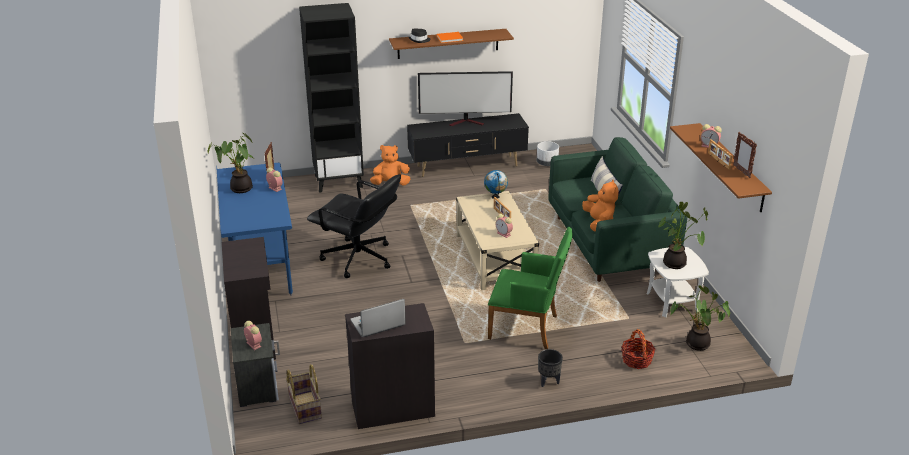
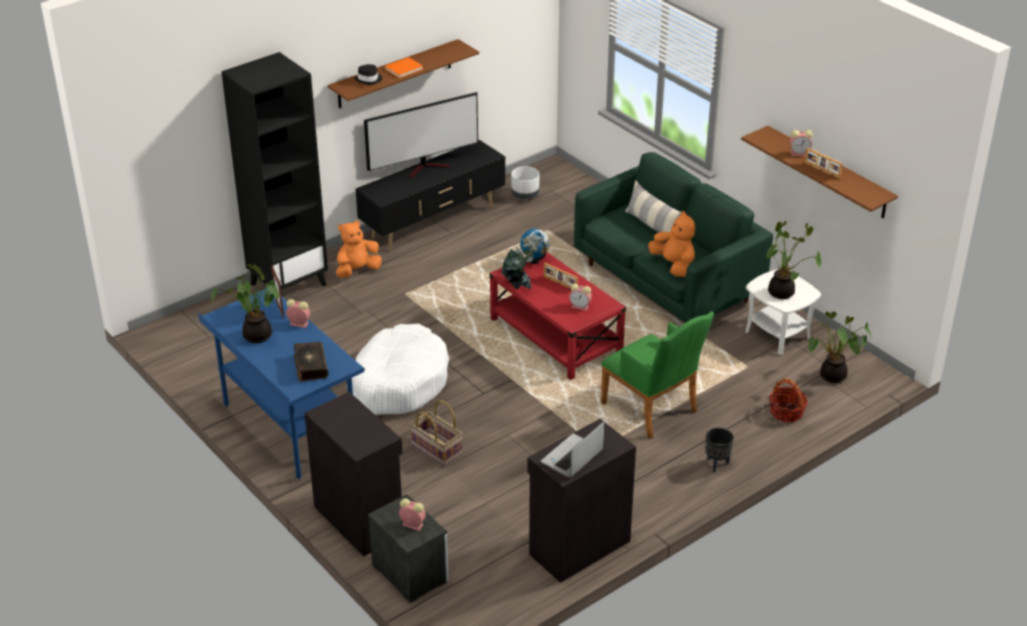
camera: 25 degrees left, 5 degrees up
(256, 215) = (310, 366): none -> book
(304, 407) = (483, 579): basket -> basket (435, 449)
(358, 259) = (398, 382): black office chair -> white dog bed
(472, 210) = (521, 285): none -> potted plant
(495, 258) = (555, 336): beige coffee table -> red coffee table
(528, 328) = (653, 410): green armchair -> green armchair turned 60 degrees clockwise
(741, 171) = (853, 178): picture frame -> none

